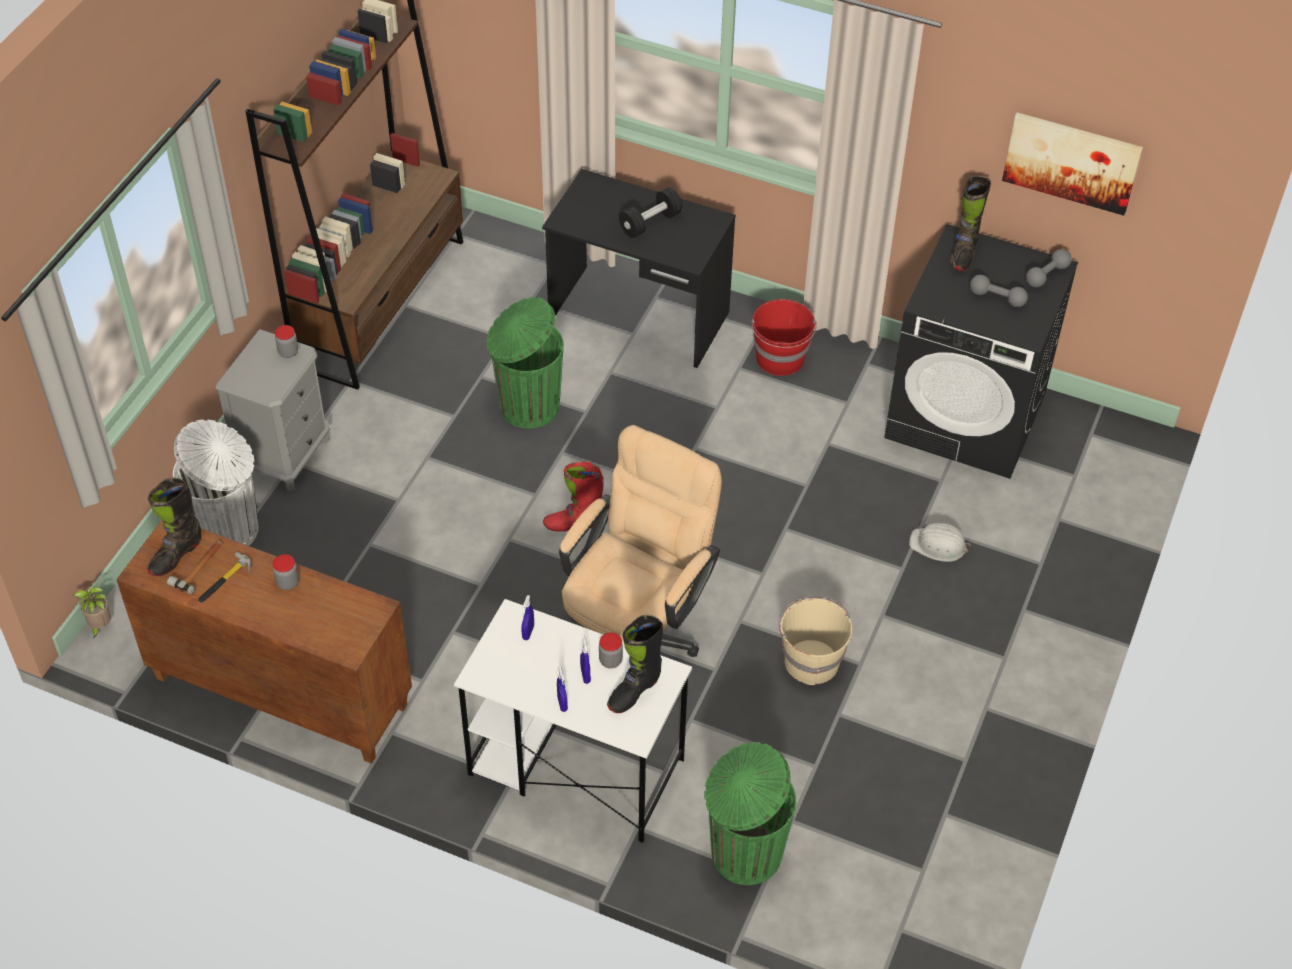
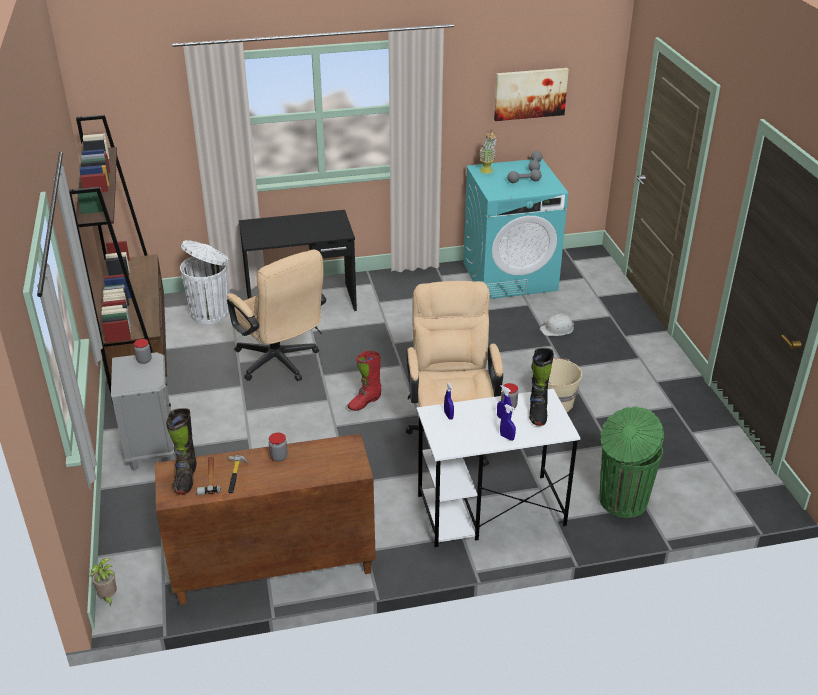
camera: 35 degrees left, 15 degrees down
(229, 530) = (151, 502): white trash can -> white trash can (211, 313)
(527, 406) = (280, 364): green trash can -> beige office chair
(650, 223) = (303, 227): black dumbbell -> none
(780, 359) = (395, 290): red bucket -> none
(963, 253) = (487, 172): black boot -> potted plant
(966, 416) = (510, 276): black washing machine -> turquoise washing machine

